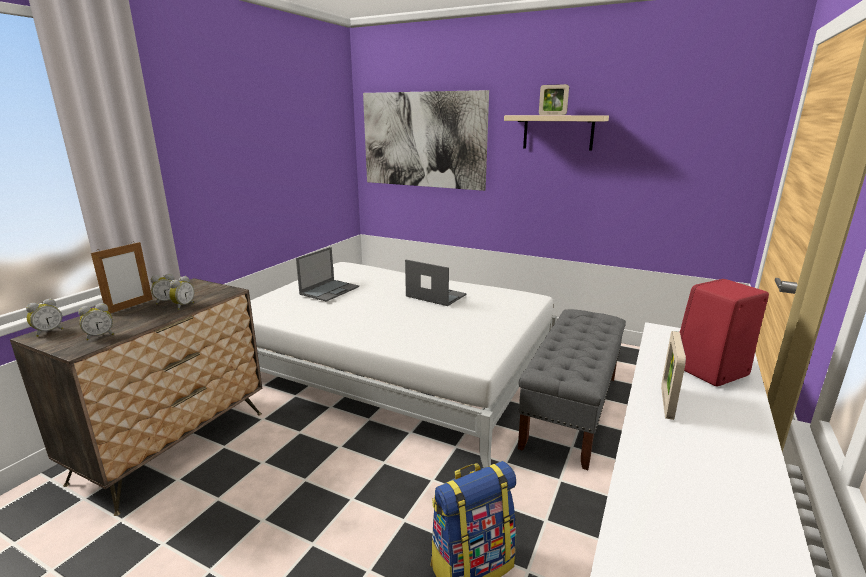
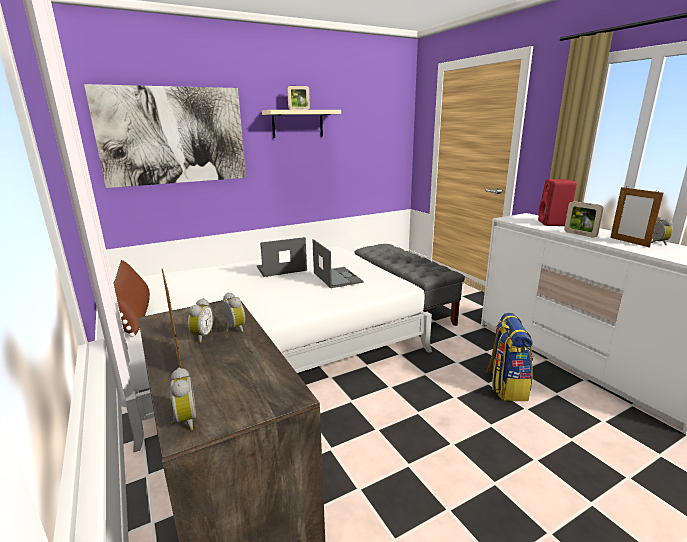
camera: 55 degrees left, 0 degrees up
(100, 336) = (261, 380): alarm clock -> alarm clock (656, 243)
(288, 287) = (134, 315): none -> brown pillow
(330, 290) = (192, 298): laptop -> laptop (337, 277)
(695, 462) = (629, 242): none -> picture frame

